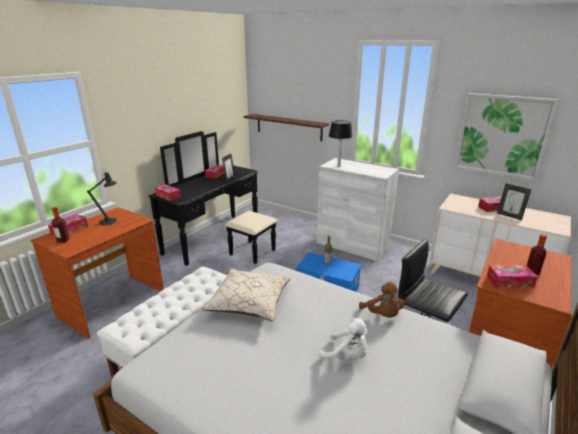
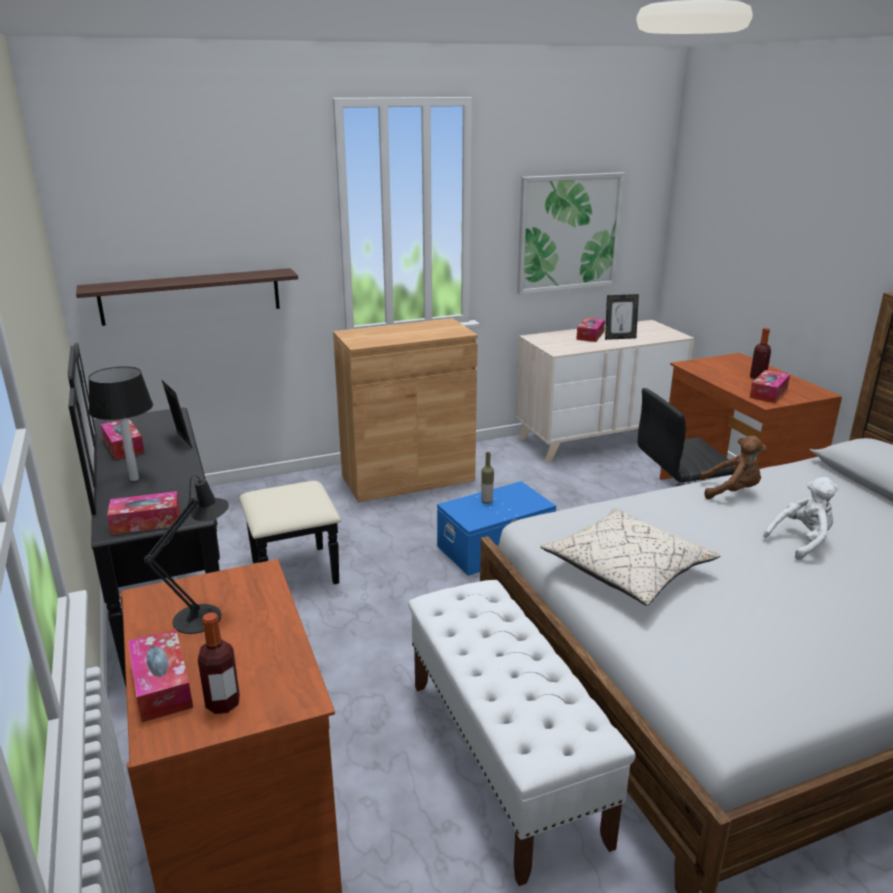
camera: 55 degrees left, 0 degrees up
(338, 166) = (376, 340): table lamp -> table lamp (133, 479)
(352, 245) = (408, 478): white cabinet -> brown cabinet

